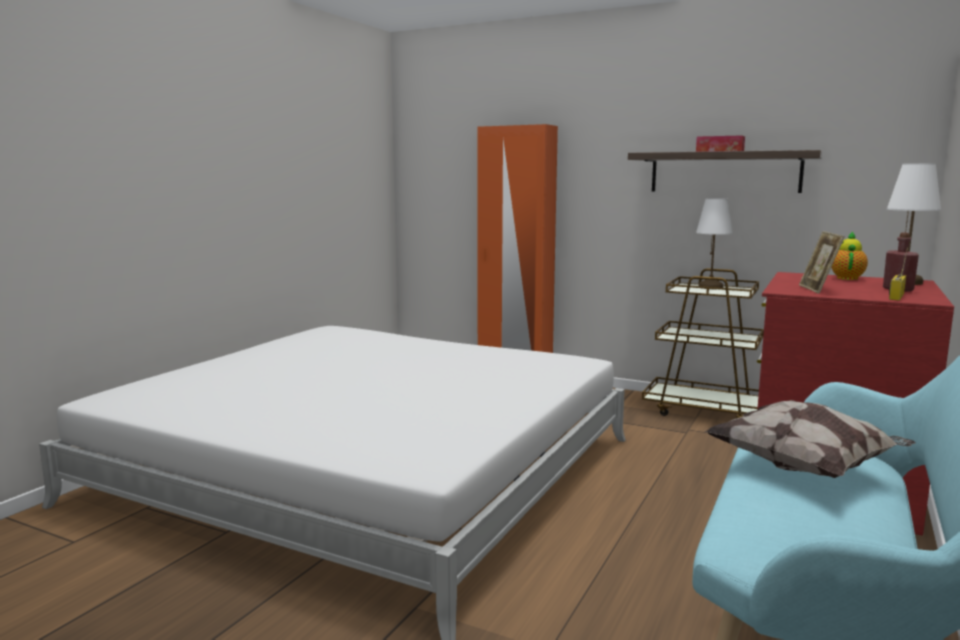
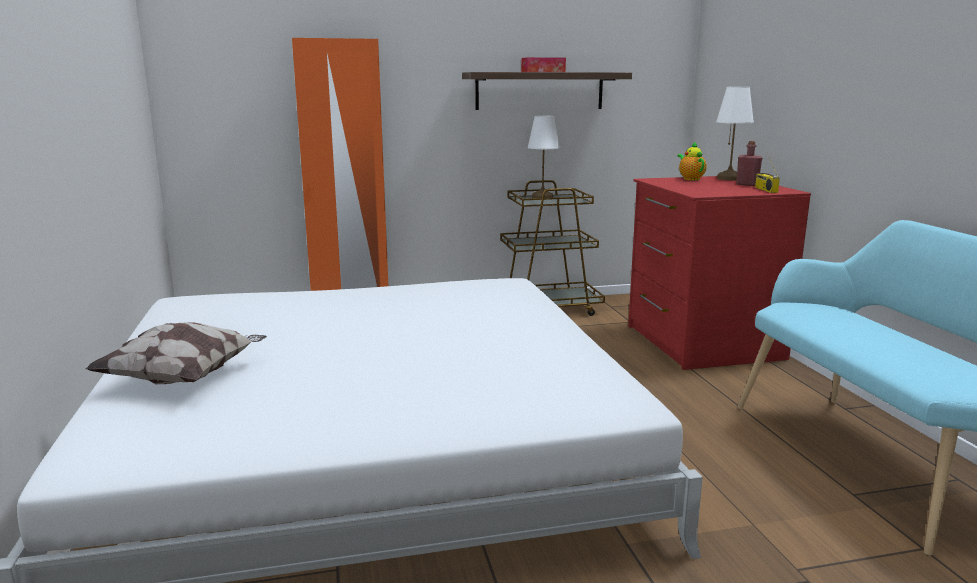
camera: 40 degrees left, 5 degrees up
(806, 468) = (843, 324): pillow -> pillow (185, 378)
(818, 289) = (713, 190): picture frame -> none

